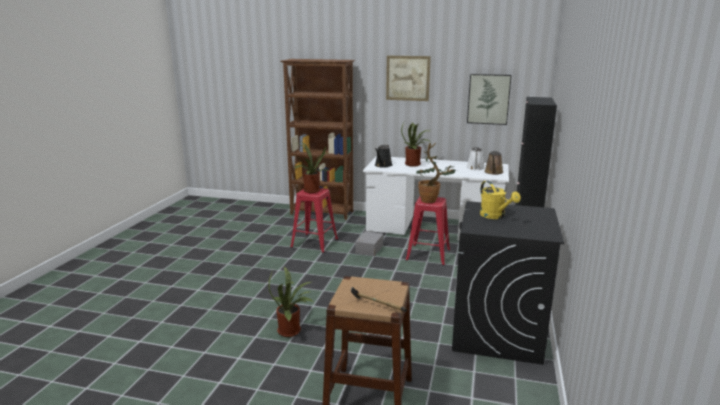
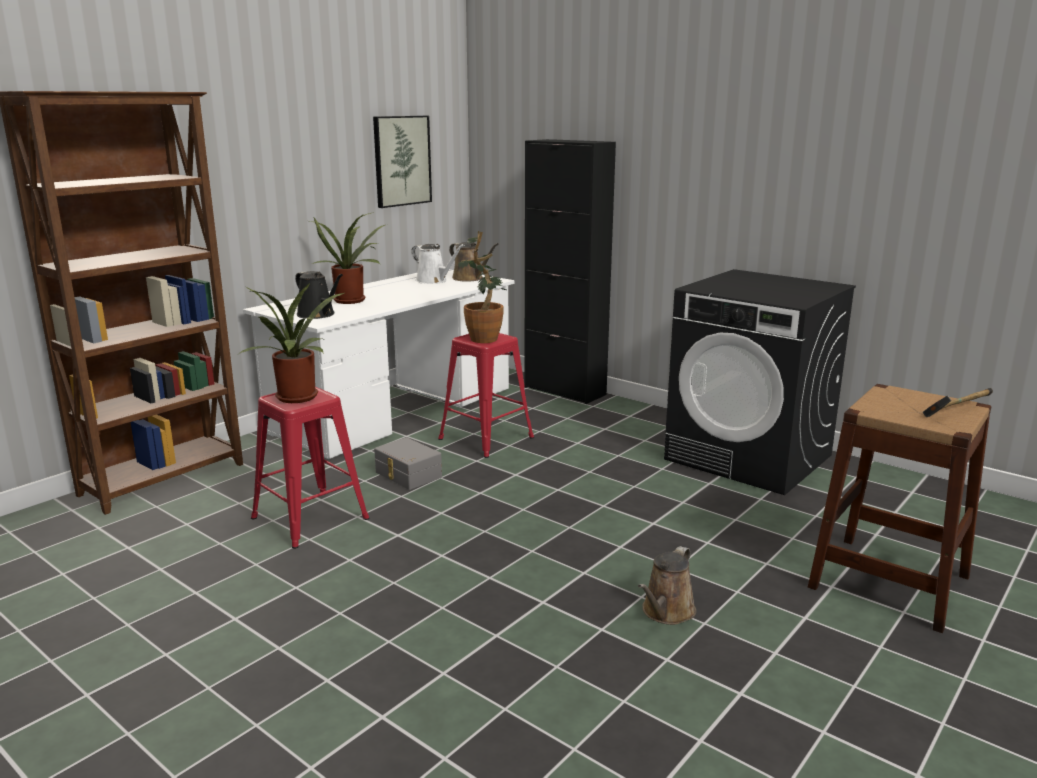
camera: 65 degrees left, 0 degrees up
(292, 331) = (666, 612): potted plant -> brown watering can
(408, 78) = (276, 131): picture -> none
(495, 216) = (751, 289): yellow watering can -> none

